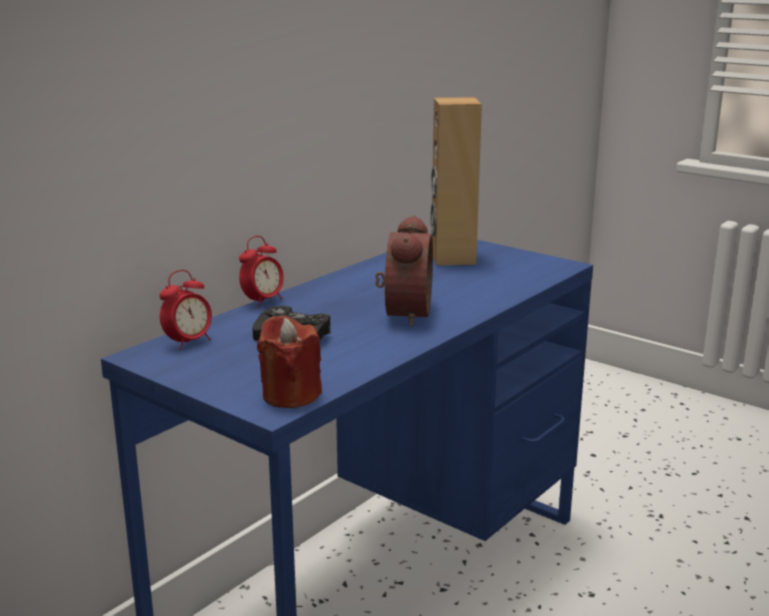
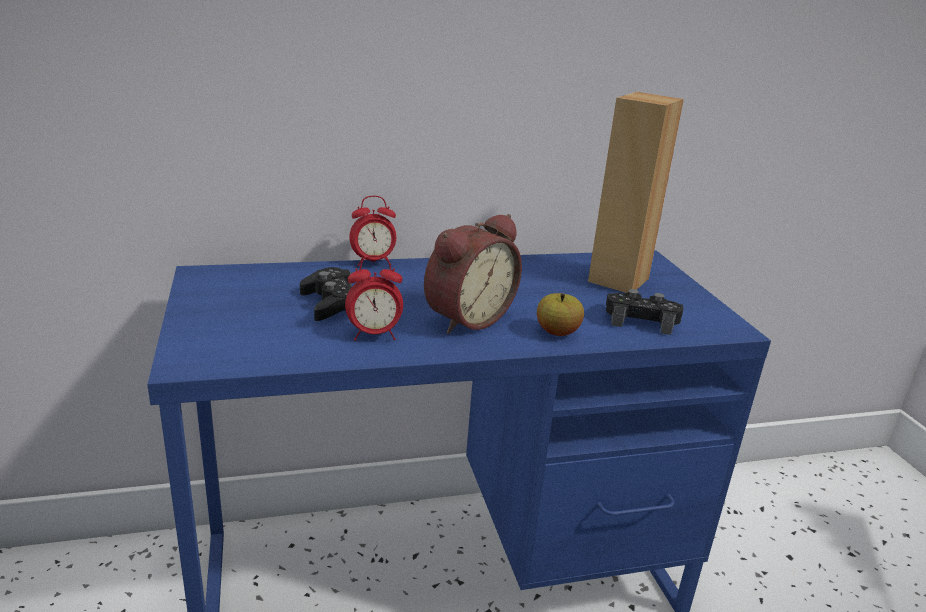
camera: 35 degrees right, 5 degrees up
(188, 342) = (252, 276): alarm clock -> alarm clock (374, 335)
(290, 395) = (224, 356): red candle -> none
(475, 301) = (557, 332): none -> apple
(509, 277) = (641, 320): none -> black game controller

